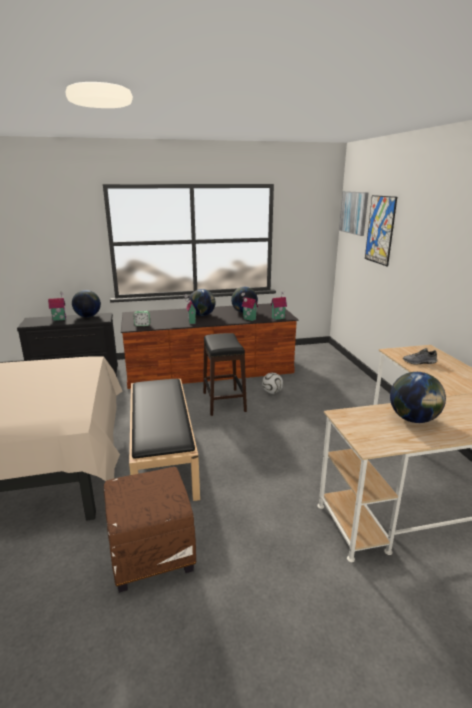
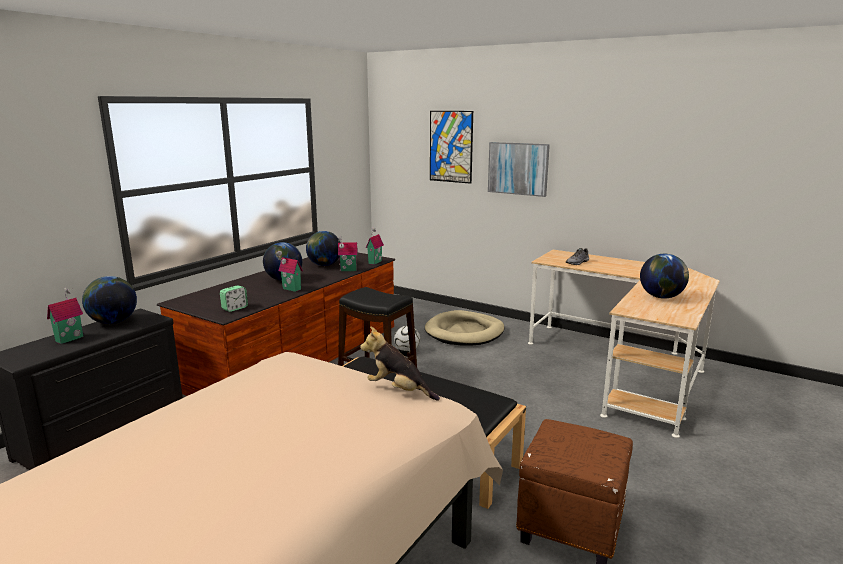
camera: 45 degrees left, 5 degrees down
(83, 398) = (398, 390): none -> plush toy
(336, 395) = (465, 332): none -> beige dog bed
(354, 212) = (398, 131): picture -> picture (518, 168)

